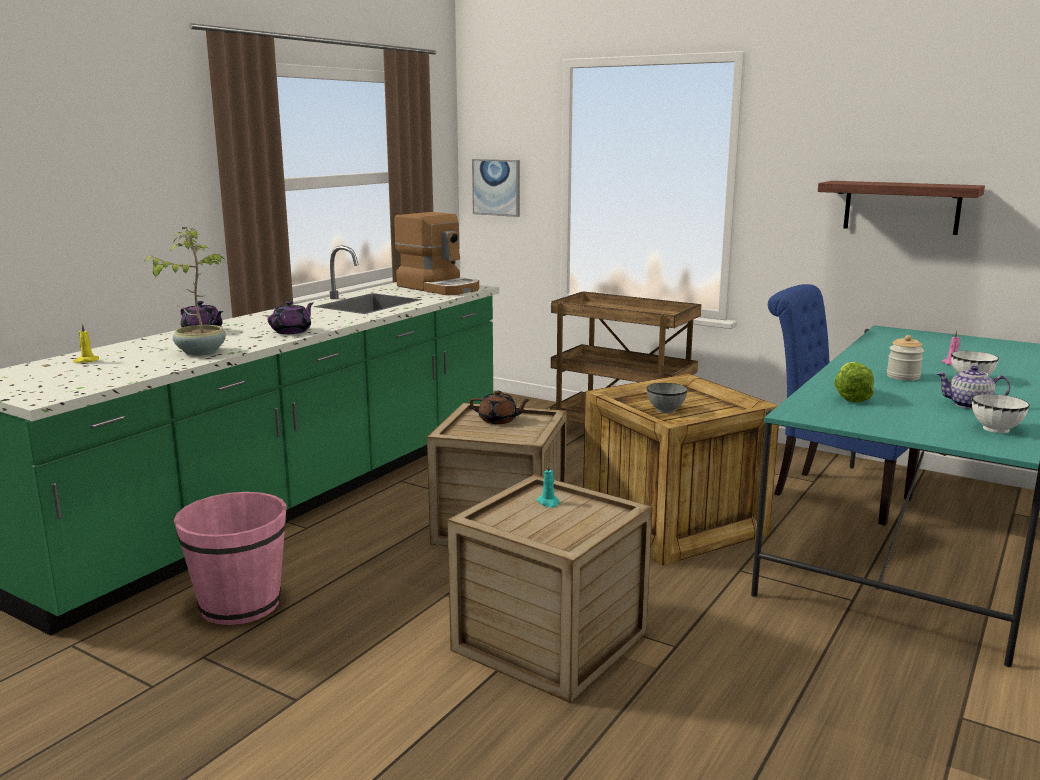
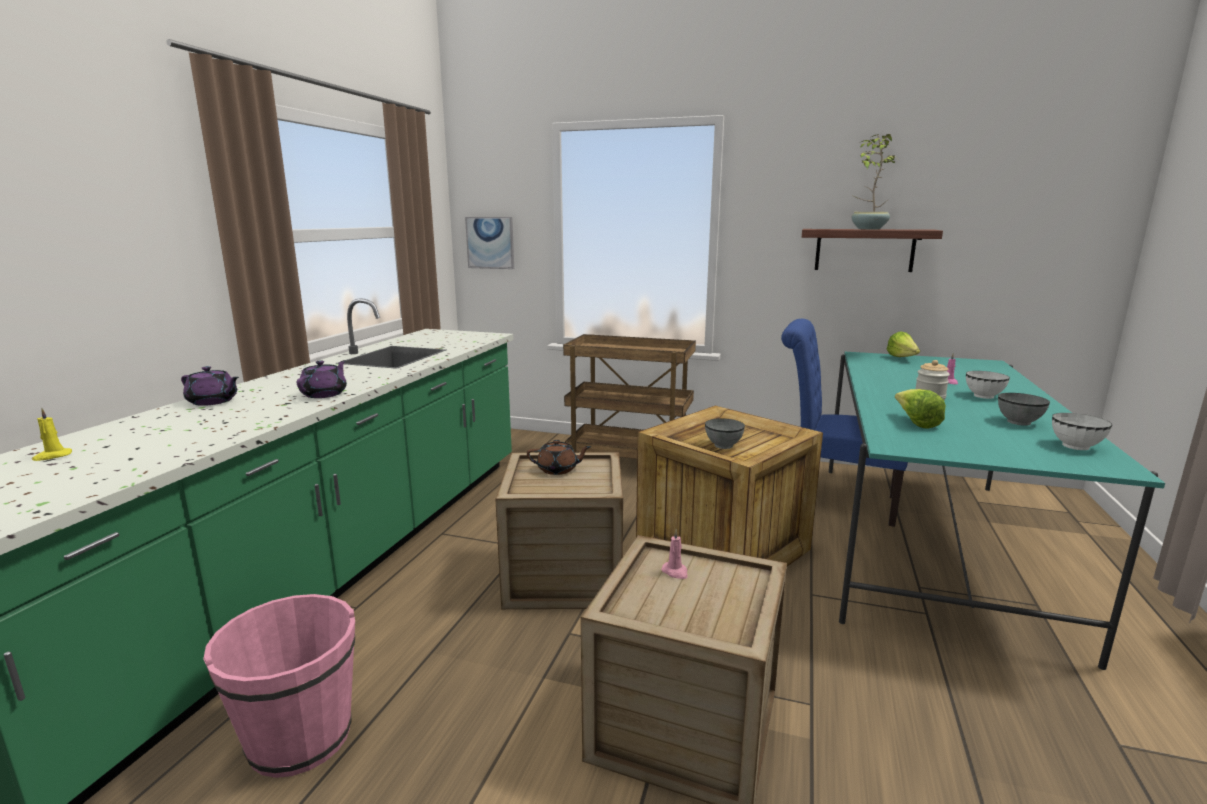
camera: 15 degrees left, 0 degrees up
(200, 352) = (217, 429): potted plant -> potted plant (867, 229)
(439, 287) = (456, 337): coffee machine -> none
(548, 502) = (675, 572): turquoise candle -> pink candle
(934, 337) = (902, 358): none -> lettuce
(969, 405) = (1019, 422): teapot -> grey bowl

